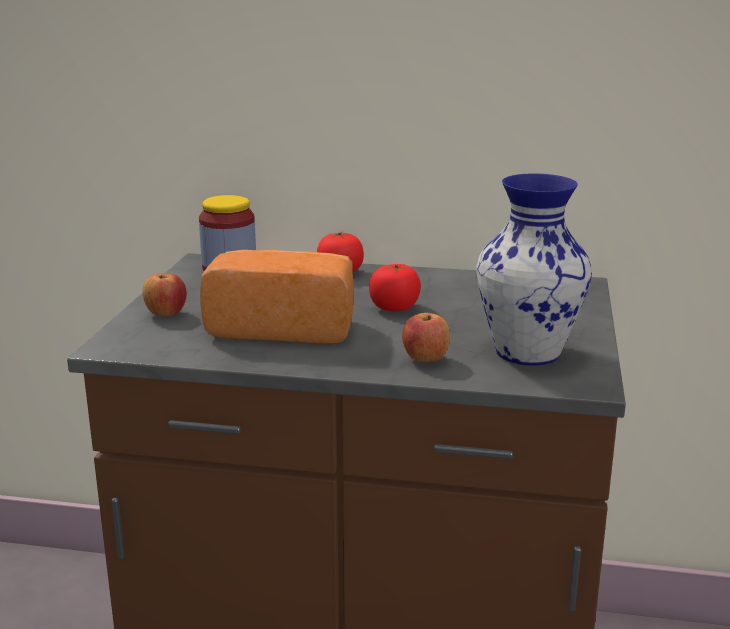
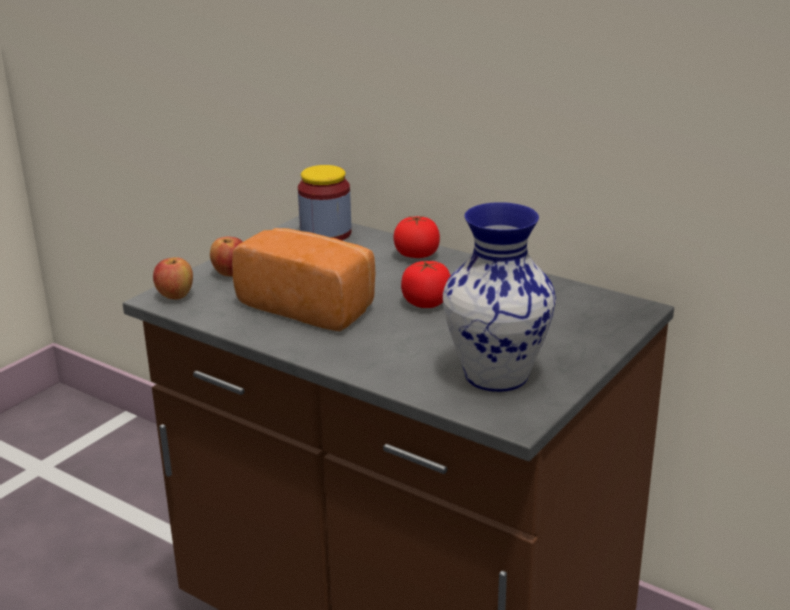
camera: 25 degrees right, 5 degrees up
(425, 359) = (396, 363): apple -> apple (175, 296)

